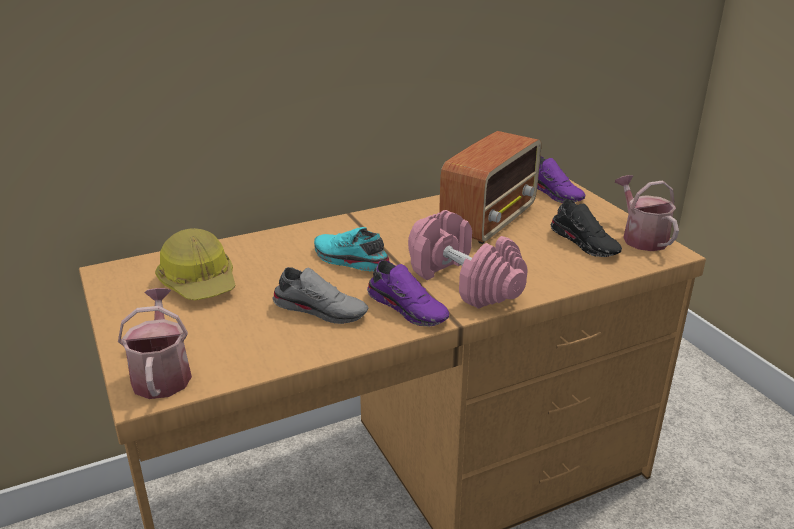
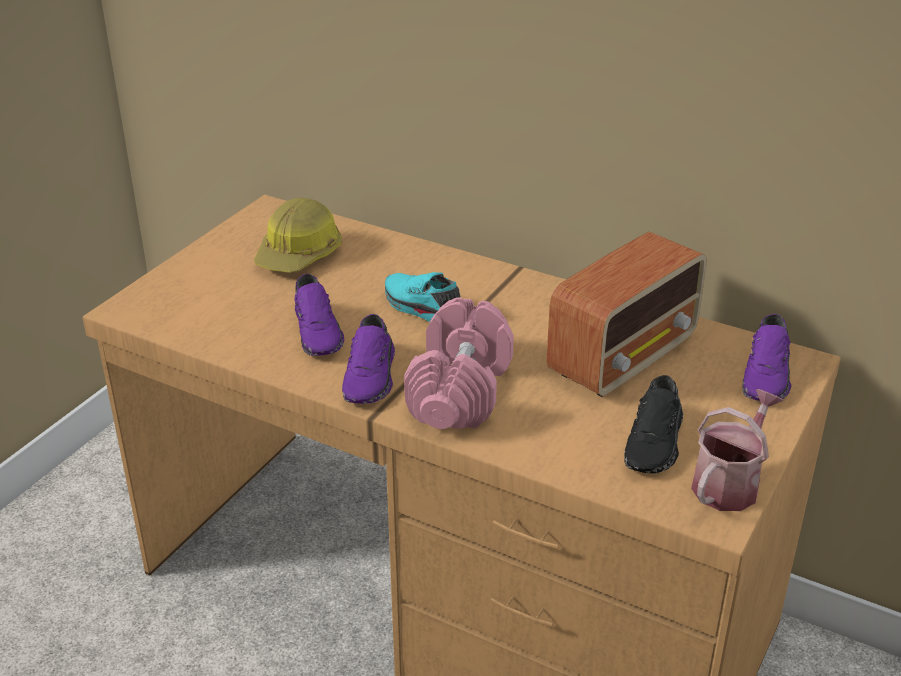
camera: 55 degrees right, 5 degrees up
(162, 374) = (155, 304): watering can -> none
(321, 309) = (319, 332): grey shoe -> purple shoe
(349, 261) = (422, 309): turquoise shoe -> turquoise shoe turned 45 degrees counterclockwise
(490, 220) = (624, 356): radio -> radio turned 45 degrees counterclockwise

